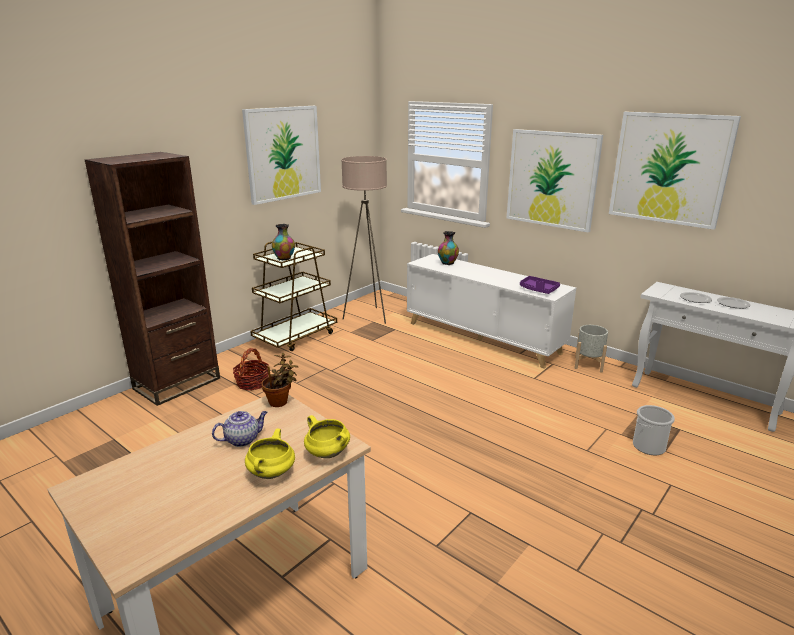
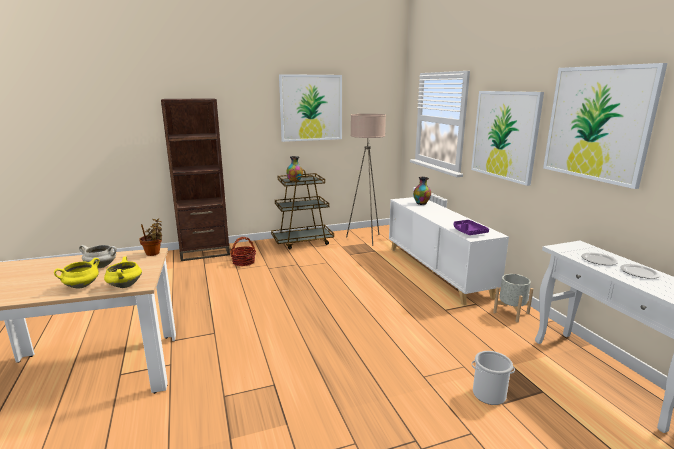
camera: 30 degrees right, 5 degrees down
(243, 439) = (102, 266): teapot -> white cooking pot

